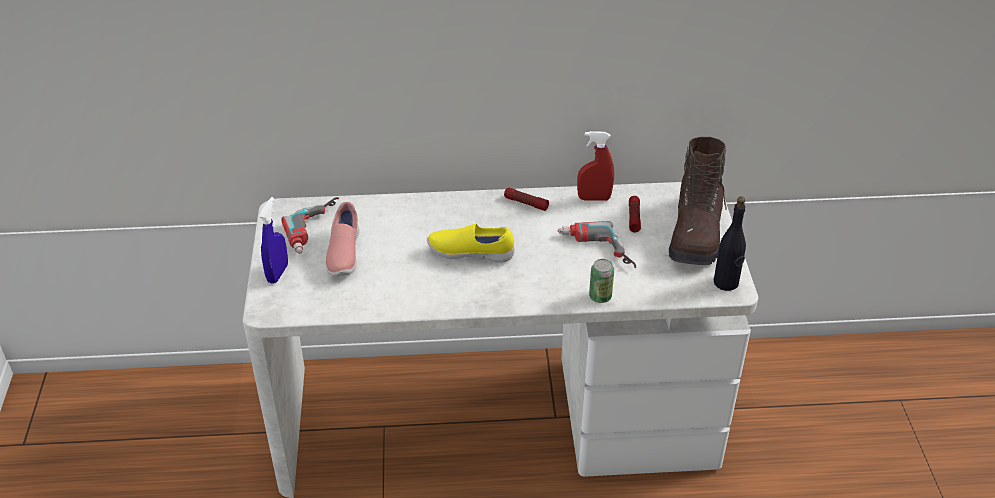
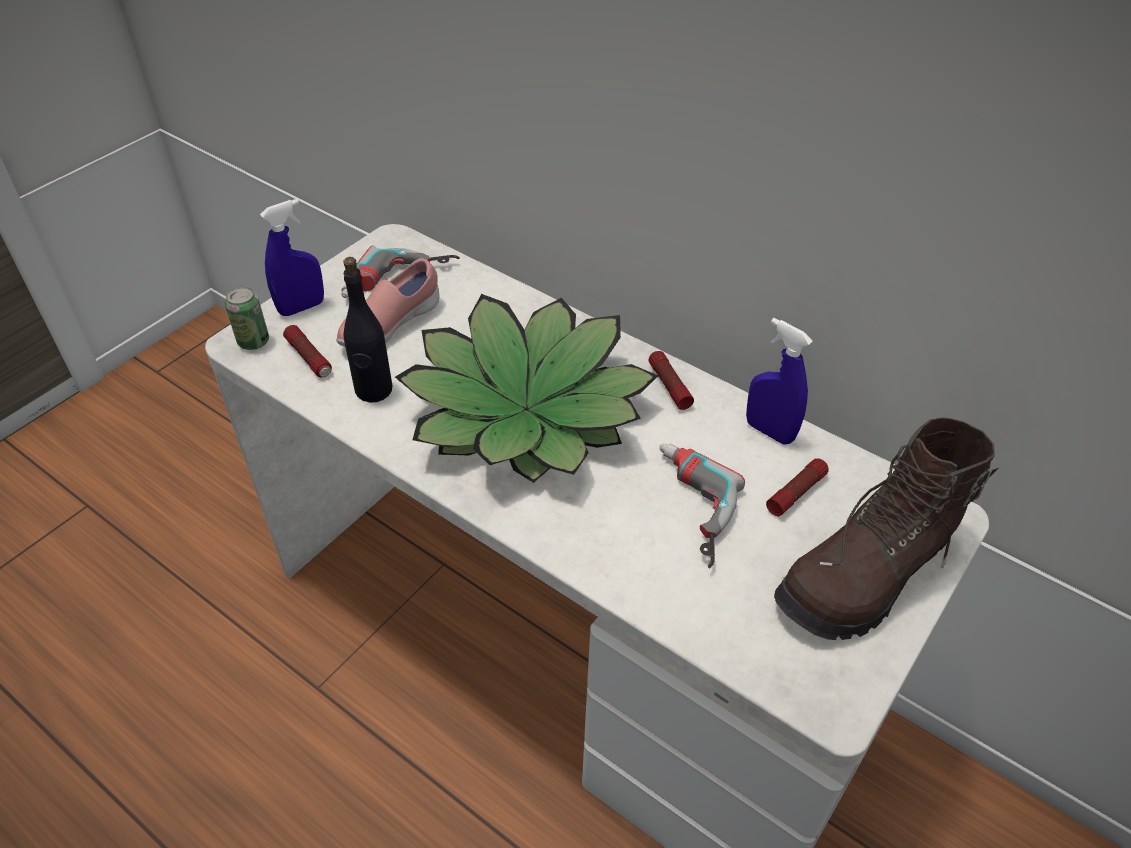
camera: 40 degrees right, 5 degrees up
(320, 295) = (309, 358): none -> flashlight
(471, 253) = (525, 410): yellow shoe -> potted plant
(594, 198) = (769, 431): red spray bottle -> blue spray bottle
(600, 297) = (617, 577): can -> can (253, 342)
(726, 283) = (832, 687): black bottle -> black bottle (373, 390)

